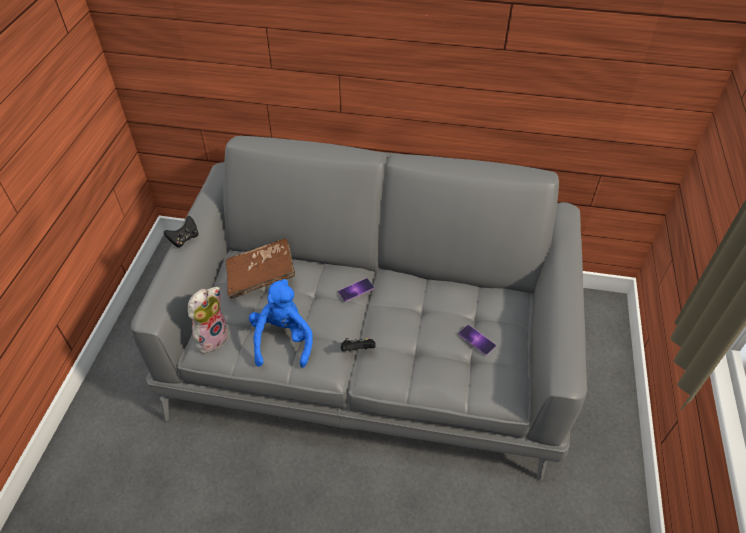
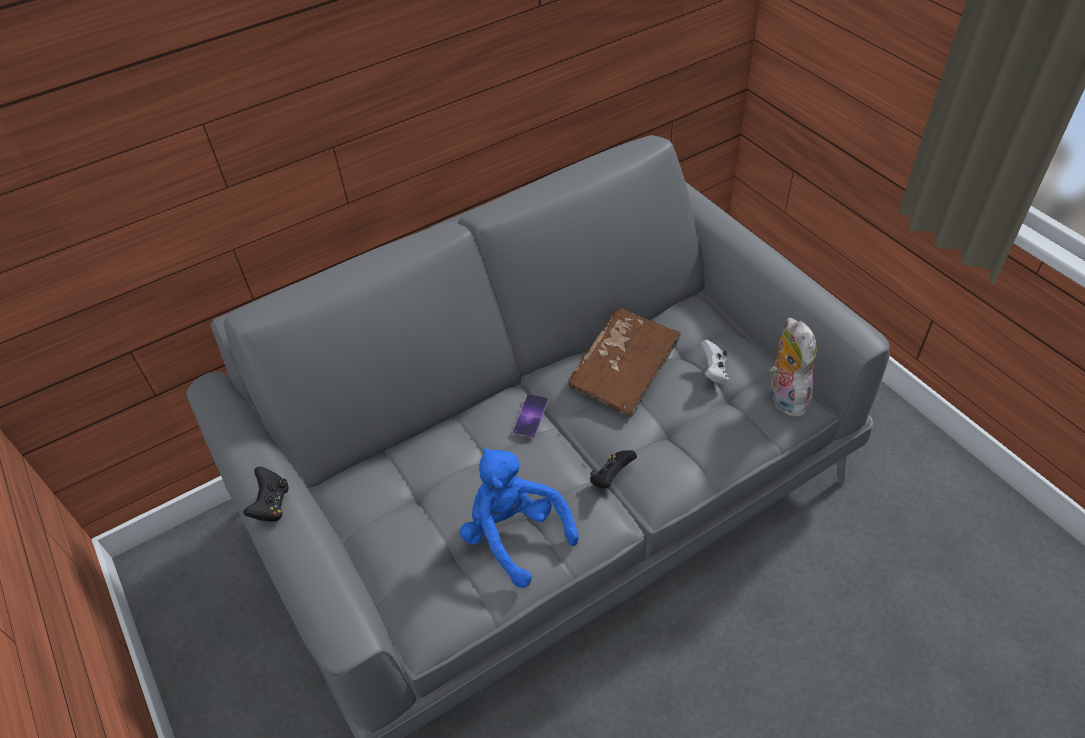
camera: 40 degrees left, 0 degrees up
(211, 337) = (422, 604): plush toy -> plush toy (784, 396)
(261, 276) = (400, 484): brown book -> brown book (624, 373)
(476, 340) = (714, 372): phone -> white game controller

